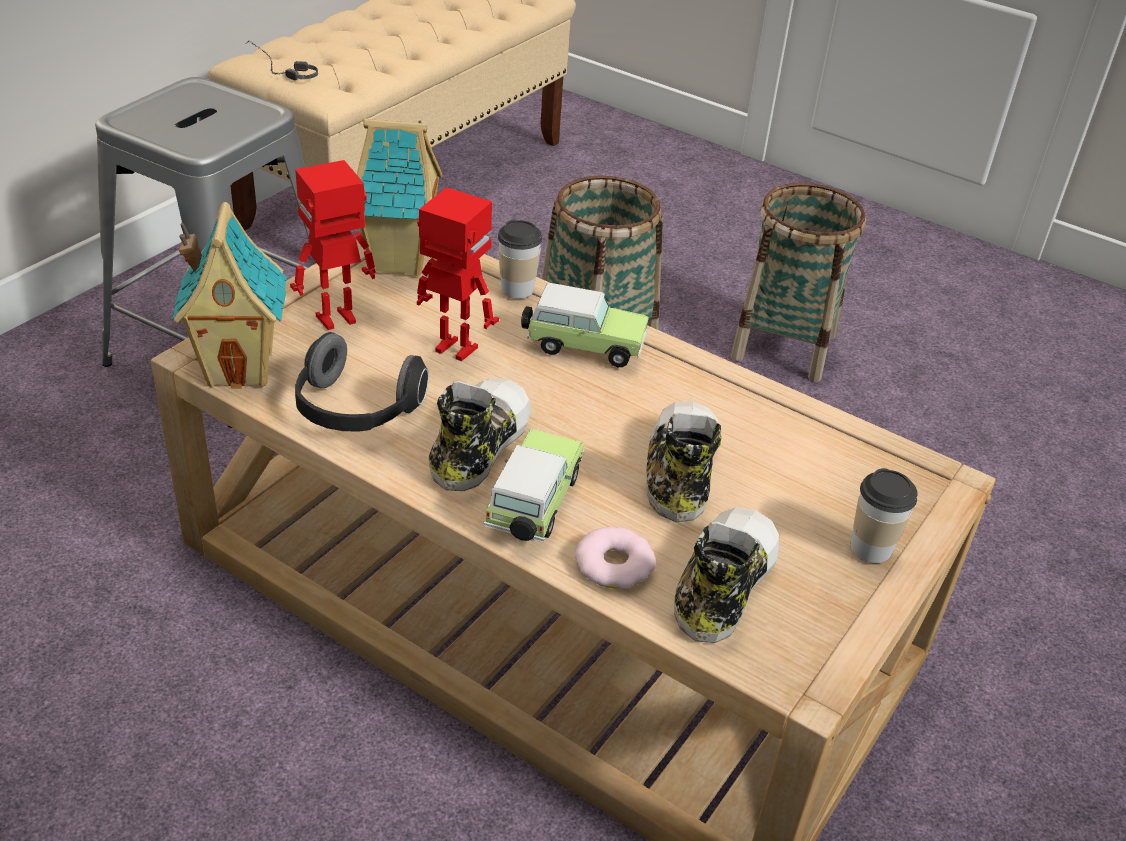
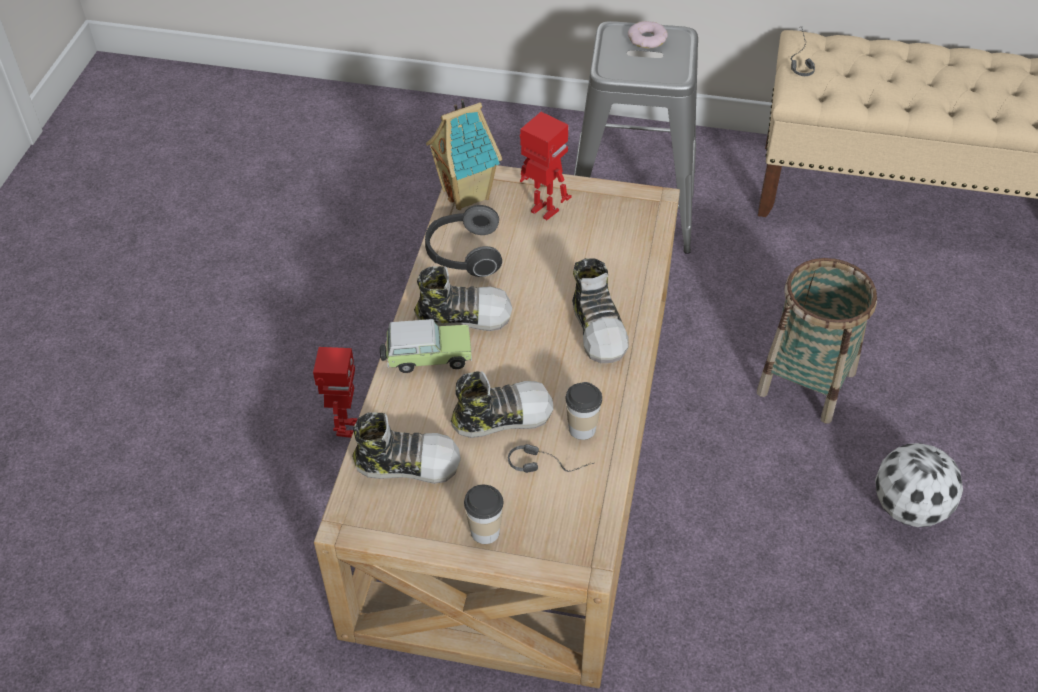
camera: 70 degrees right, 10 degrees up
(401, 261) = (625, 211): toy house -> none
(454, 350) = (551, 272): toy robot -> toy robot (345, 428)
(517, 289) = (639, 275): cup -> cup (582, 429)
(582, 345) = (599, 328): toy car -> shoe
(614, 564) = (398, 409): donut -> donut (647, 39)
(779, 458) = (551, 463): none -> headphones
(783, 346) = (909, 507): basket -> football

